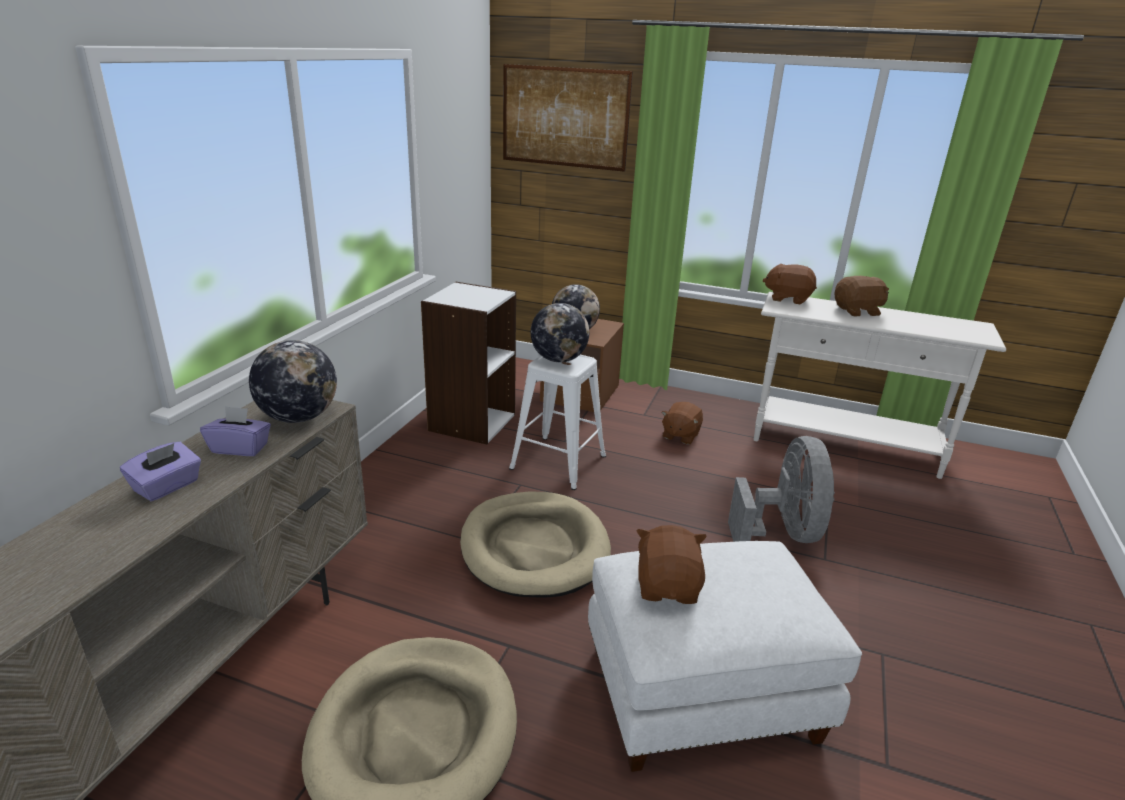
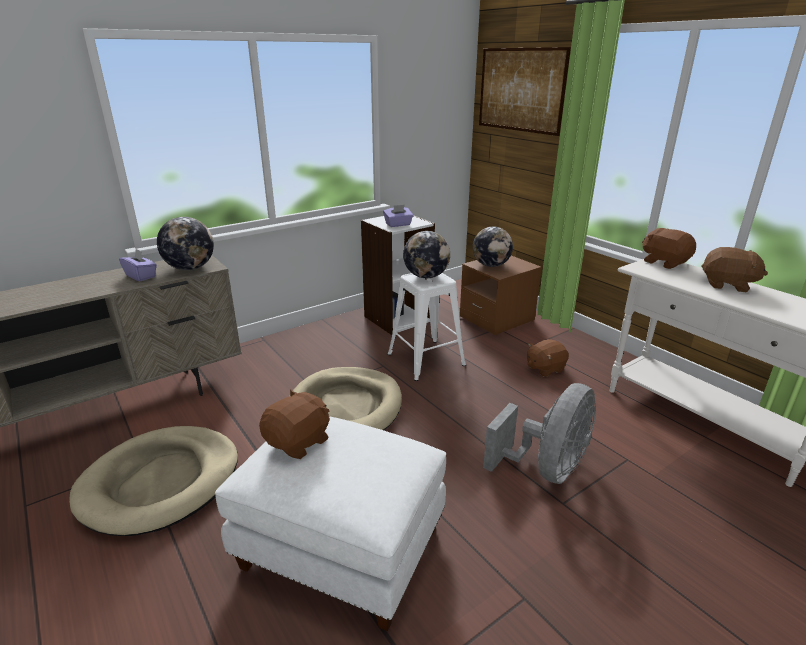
camera: 35 degrees right, 0 degrees up
(167, 487) = (85, 285): purple tissue box -> purple tissue box (398, 224)

